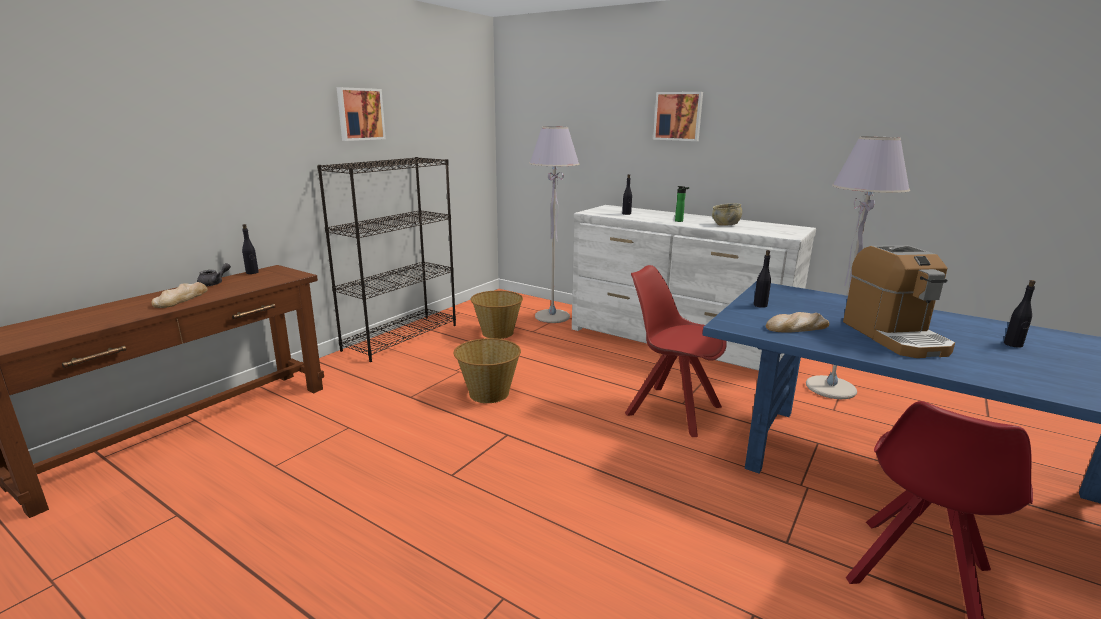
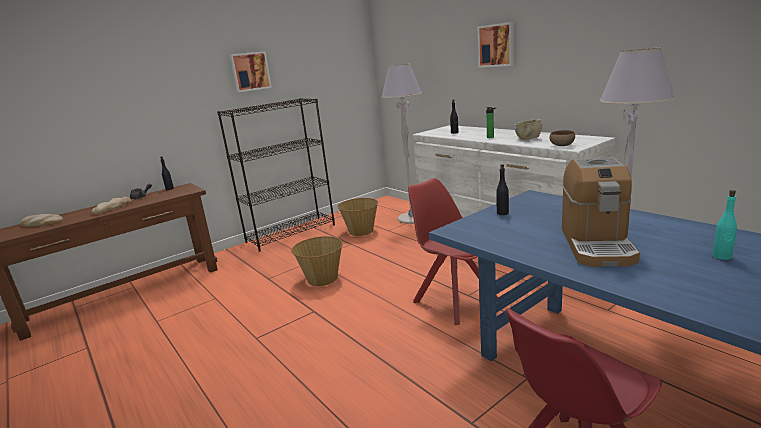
camera: 20 degrees right, 0 degrees up
(774, 234) = (561, 146): none -> brown bowl
(796, 327) = (510, 234): bread -> bread (41, 223)
(1013, 344) = (722, 256): black bottle -> turquoise bottle

